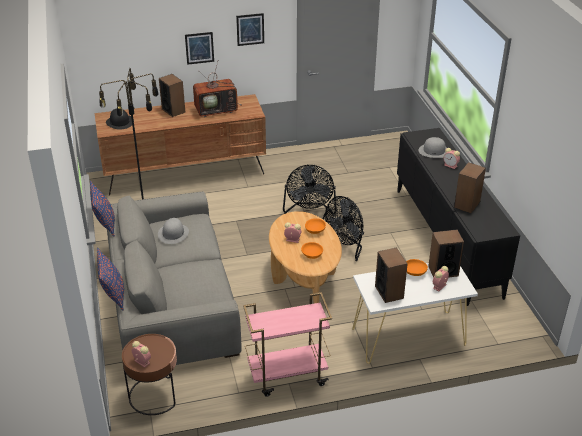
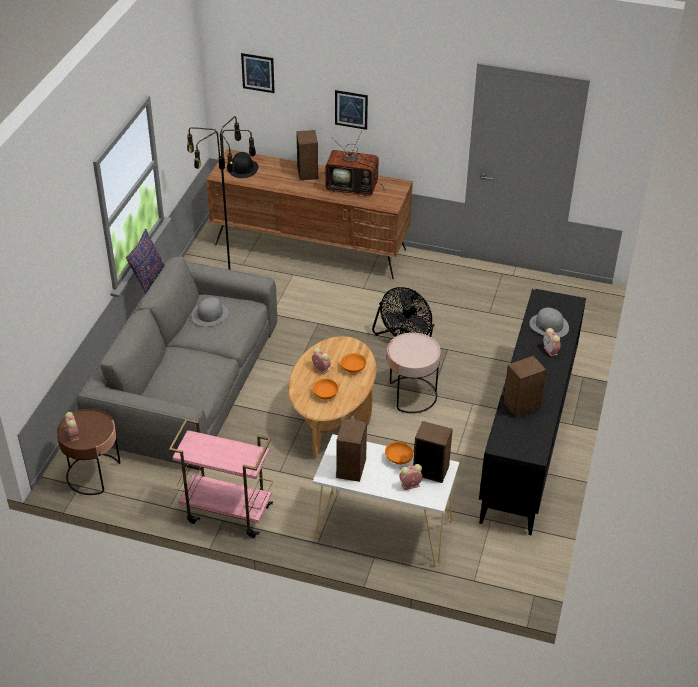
camera: 30 degrees right, 5 degrees up
(113, 296) = (96, 358): blue pillow -> none
(250, 29) = (413, 104): picture -> picture (258, 73)
(345, 243) = (411, 395): black fan -> pink side table

